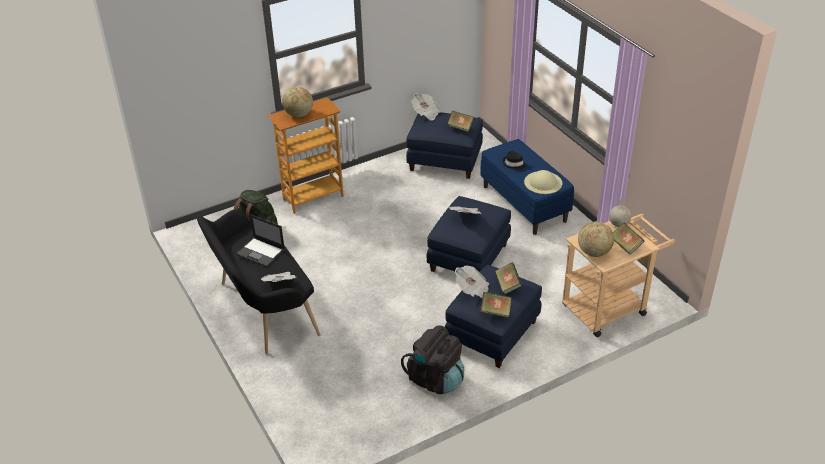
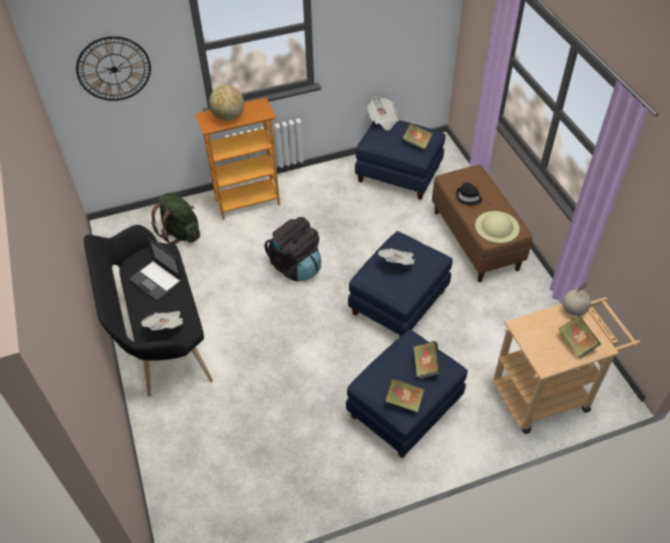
camera: 10 degrees right, 10 degrees up
(200, 80) = (114, 69): none -> wall clock
(435, 379) = (326, 461): black backpack -> black backpack (296, 266)
(472, 290) = (383, 366): newspaper -> none
(525, 204) = (476, 240): blue bench -> brown bench
(594, 252) = (535, 347): globe -> none

